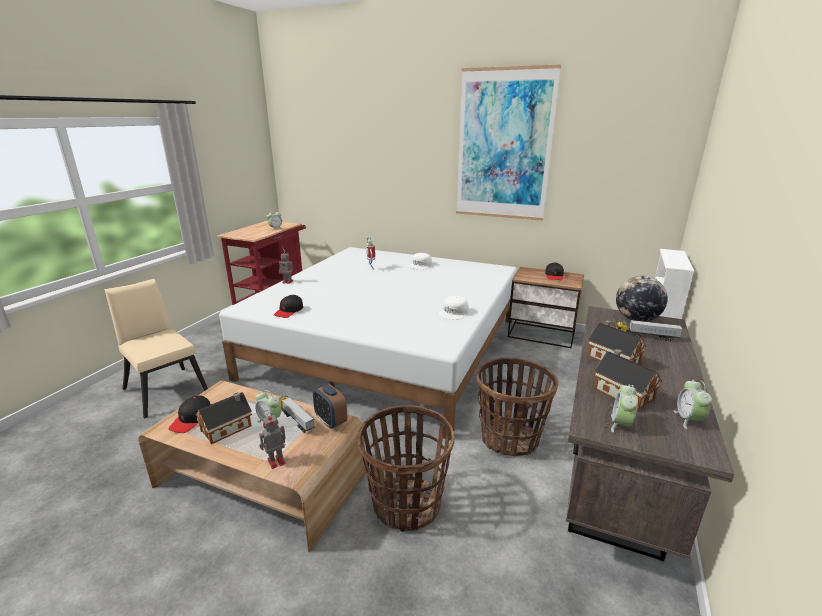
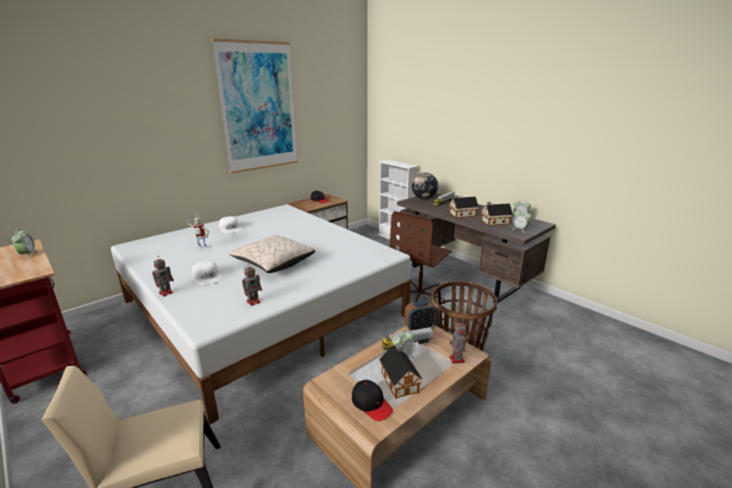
camera: 65 degrees left, 0 degrees up
(289, 311) = (254, 301): black cap -> toy robot
(364, 299) = (273, 263): none -> beige pillow
(454, 313) = (342, 239): white cap -> white cap (208, 277)
(509, 439) = (420, 295): basket -> brown office chair

